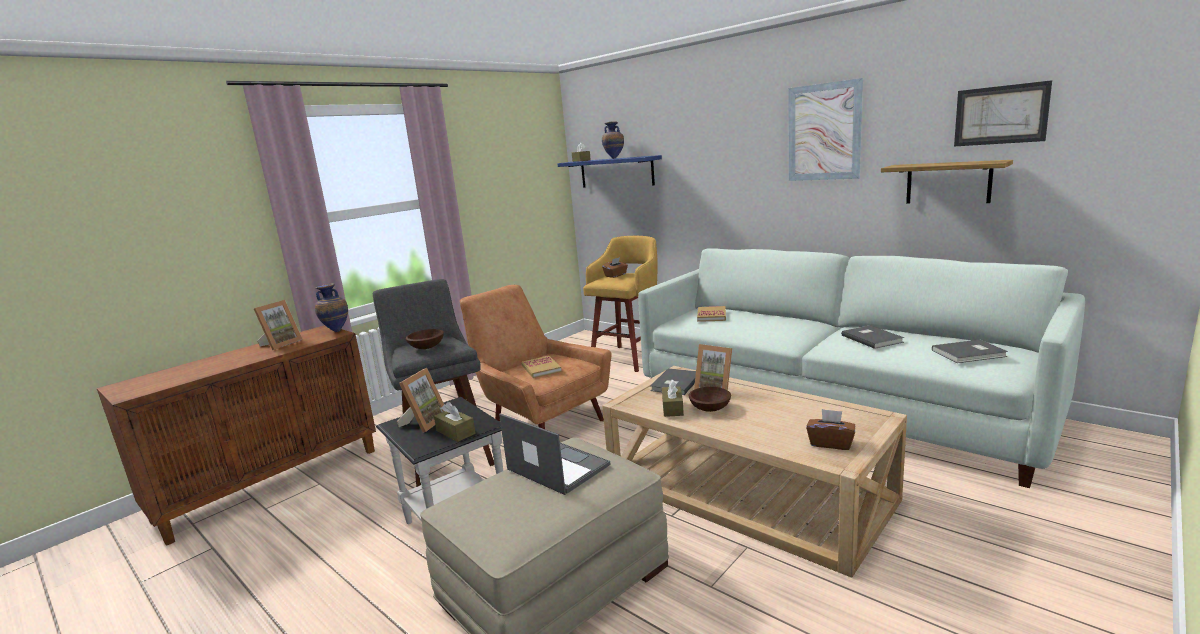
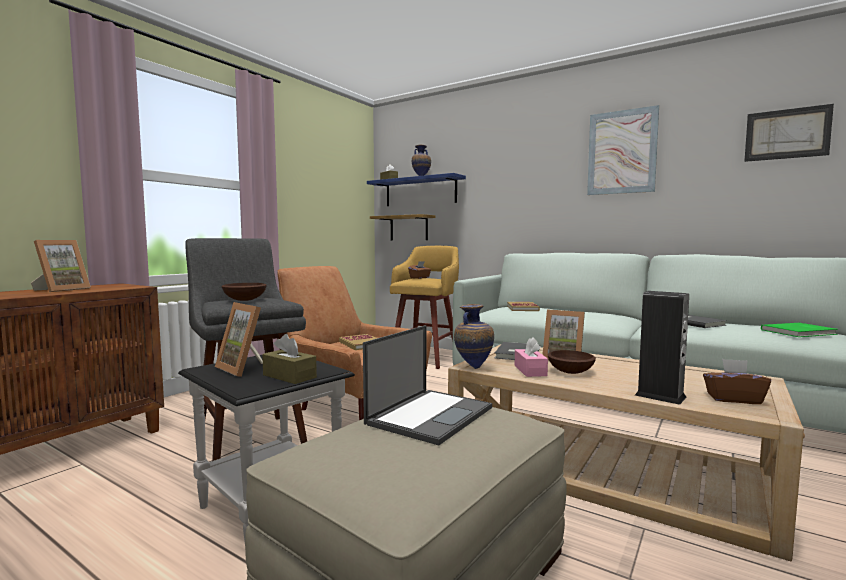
camera: 10 degrees left, 10 degrees down
(336, 331) = (134, 285): vase -> vase (473, 367)
(424, 423) = (245, 368): picture frame -> picture frame turned 120 degrees clockwise
(556, 467) = (430, 415): laptop -> laptop turned 90 degrees clockwise
(672, 408) = (530, 370): brown tissue box -> pink tissue box
(765, 441) = (660, 396): none -> speaker
(948, 182) = (738, 193): shelf -> shelf (408, 228)
(970, 353) = (800, 332): grey book -> green book

